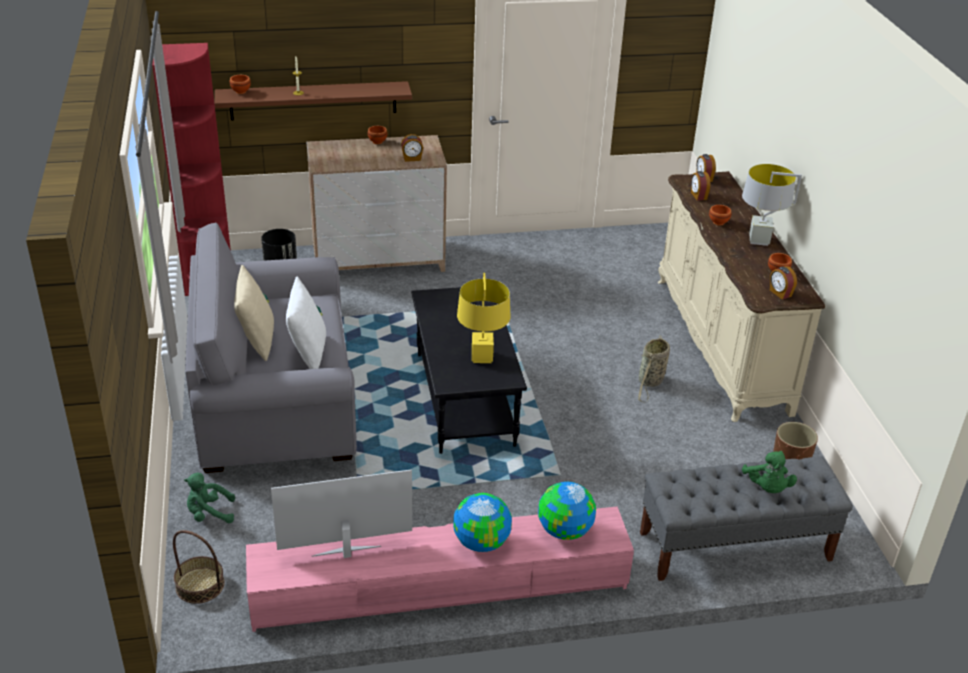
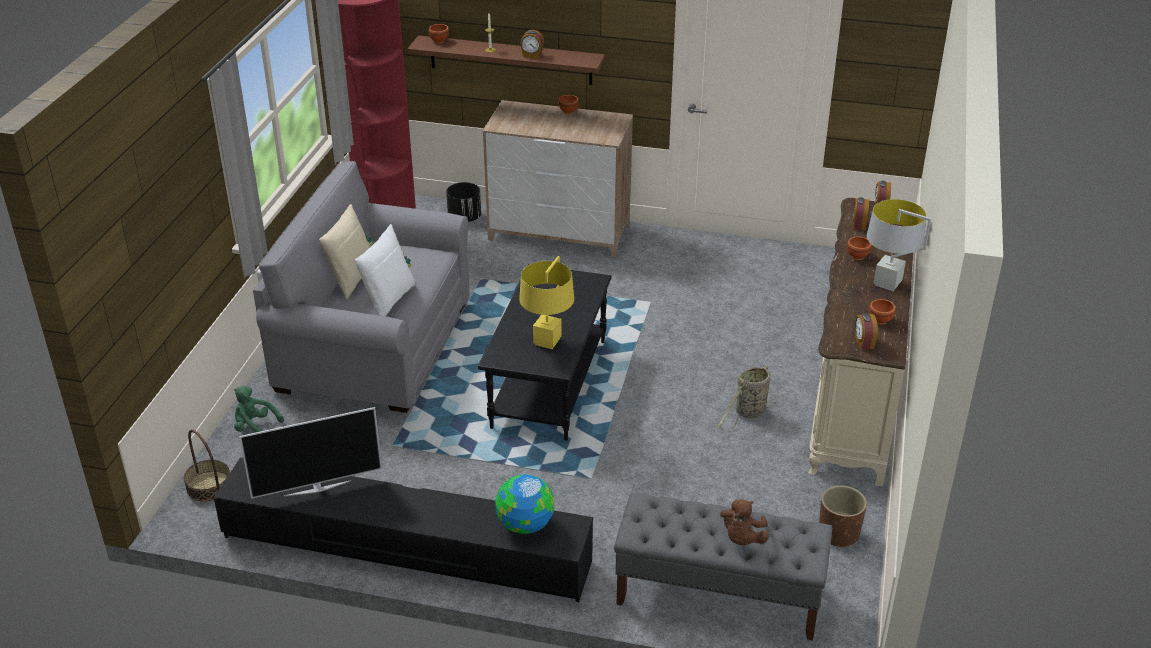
camera: 25 degrees right, 0 degrees up
(346, 552) = (317, 487): television -> television turned 150 degrees clockwise
(412, 159) = (589, 134): alarm clock -> alarm clock (532, 55)
(440, 589) = (405, 550): pink tv stand -> black tv stand
(481, 542) = (440, 513): globe -> none
(767, 488) = (742, 539): green plush toy -> brown plush toy

